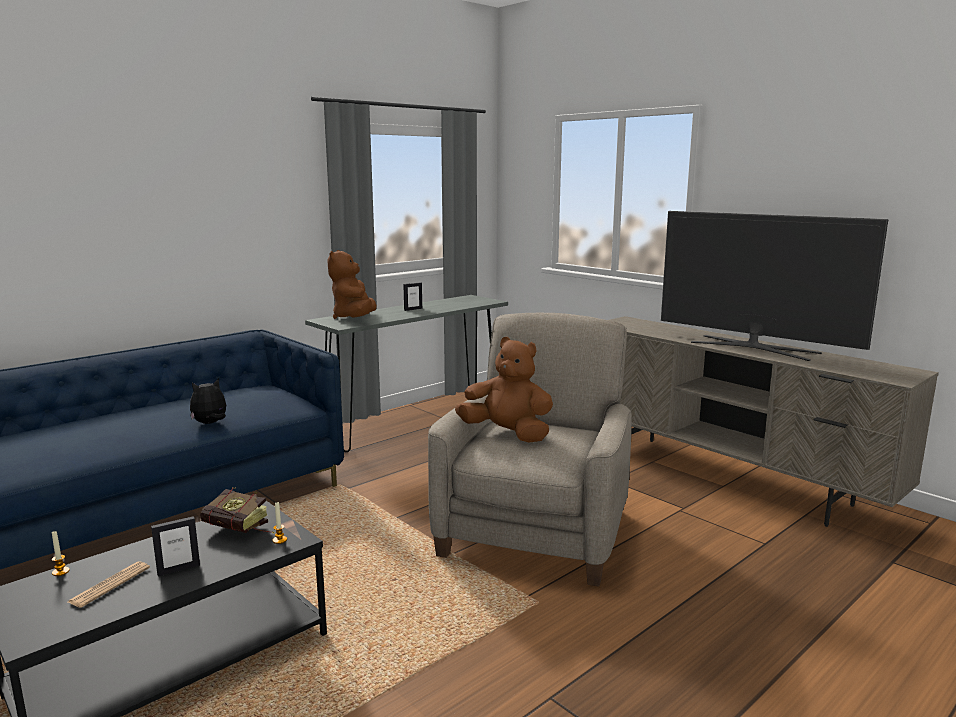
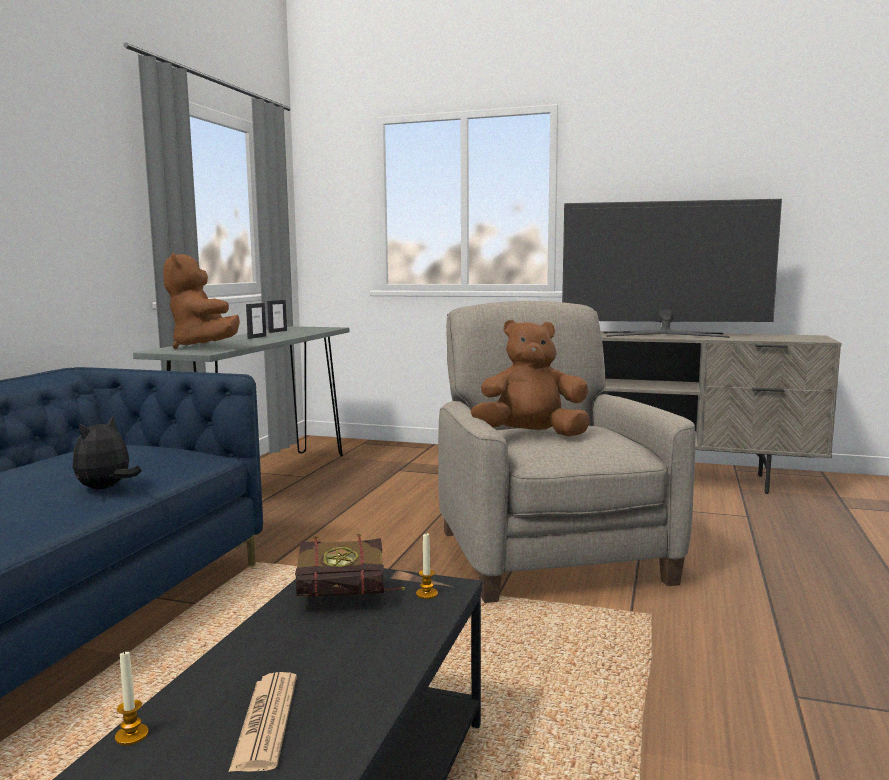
camera: 30 degrees left, 5 degrees down
(178, 569) = (345, 666): picture frame -> picture frame (277, 331)

